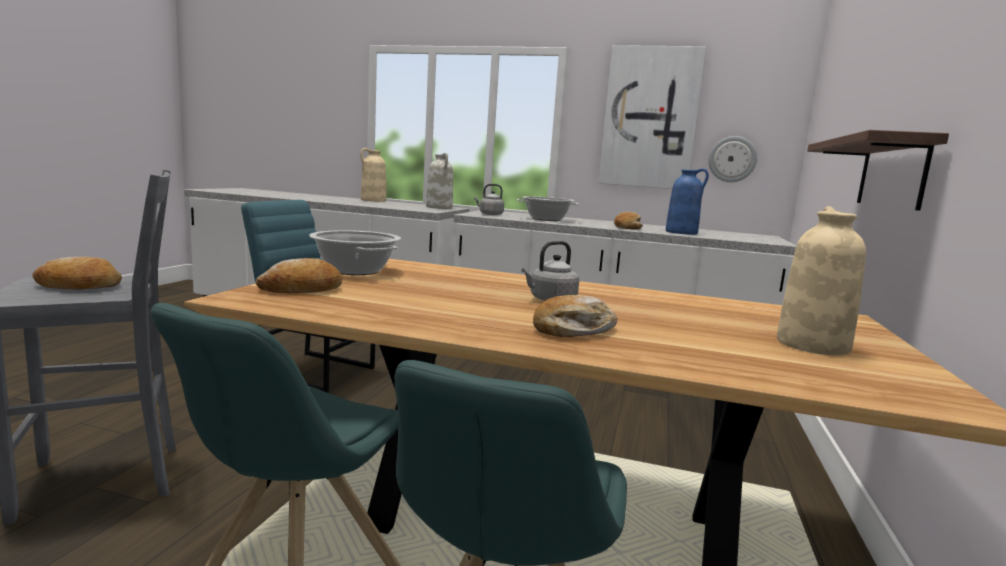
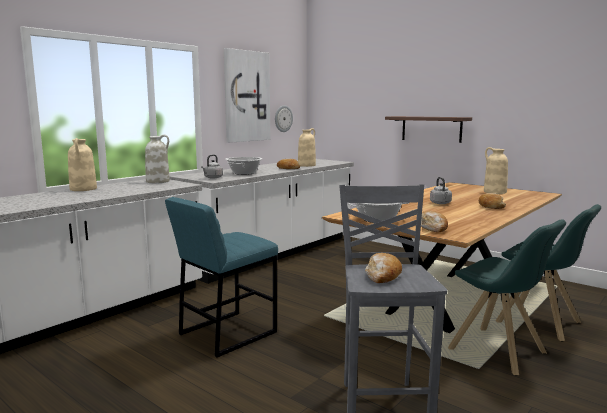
camera: 65 degrees left, 0 degrees up
(682, 232) = (306, 165): blue vase -> beige vase

